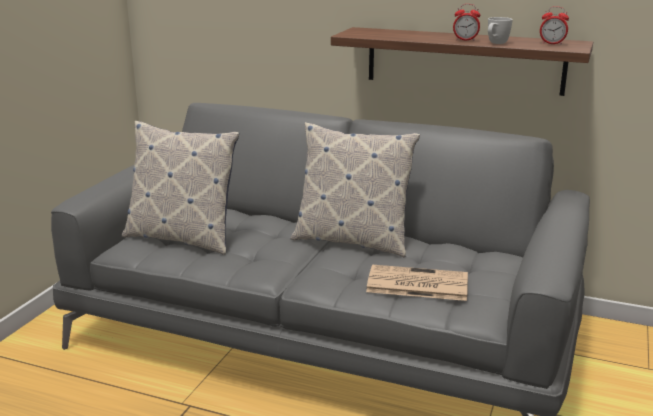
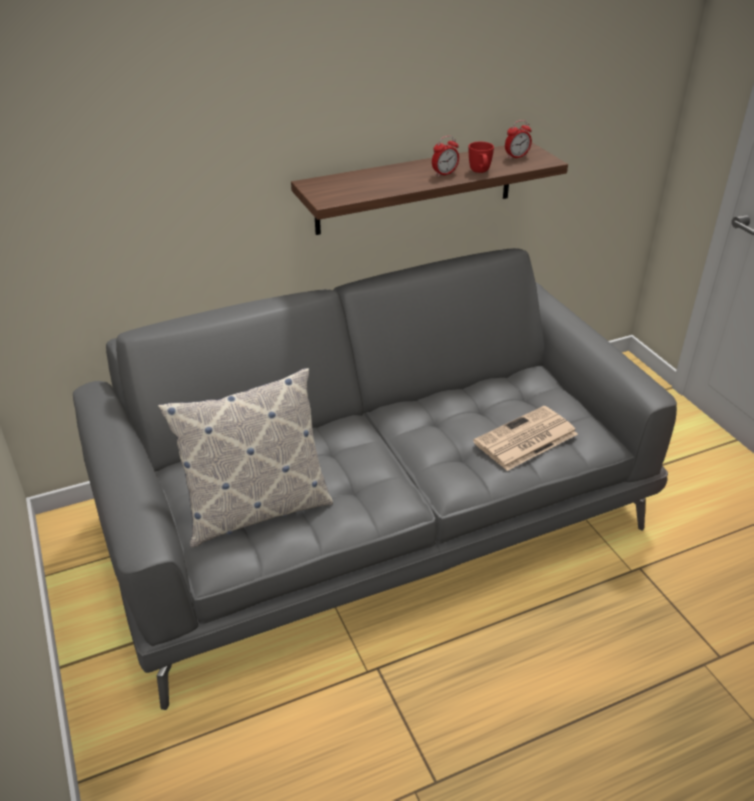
camera: 45 degrees left, 15 degrees up
(352, 240) = (406, 420): pillow -> none
(496, 44) = (480, 172): white mug -> red mug

